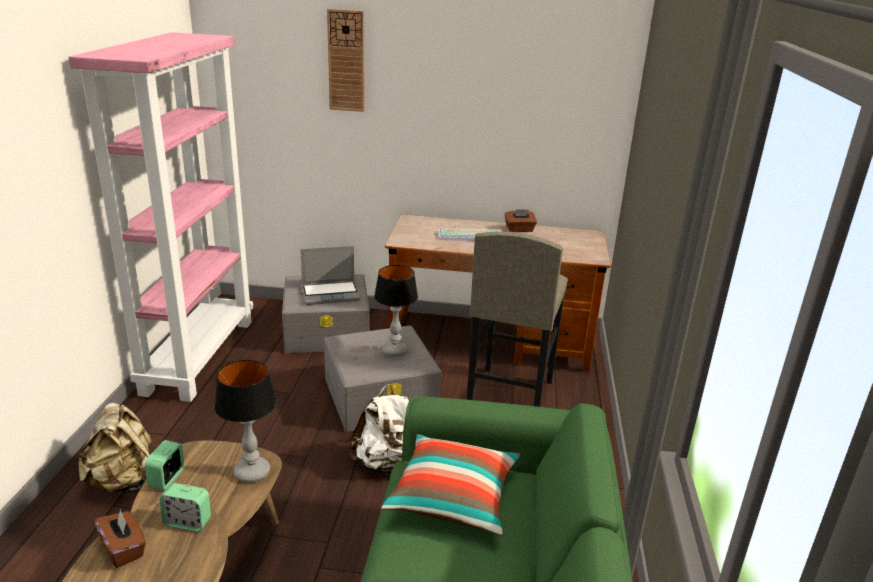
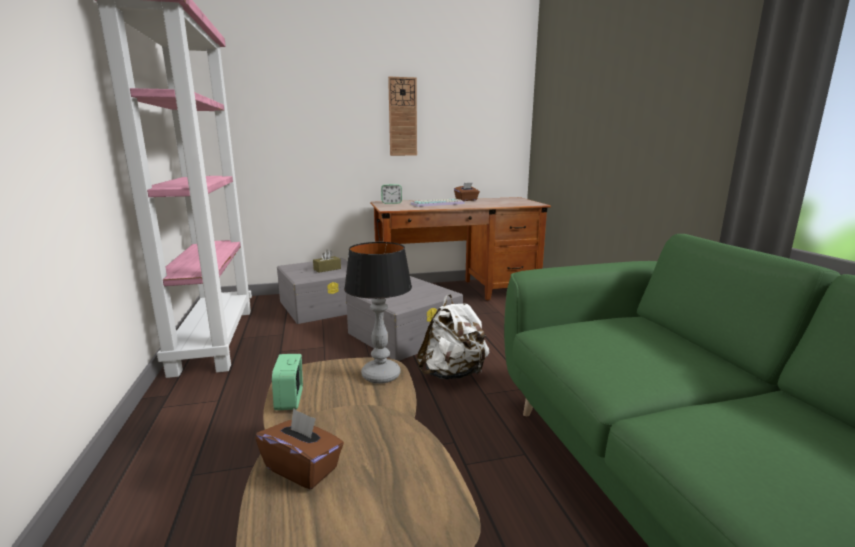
camera: 20 degrees left, 10 degrees down
(123, 481) = (191, 449): beige backpack -> none
(188, 522) = (361, 422): alarm clock -> alarm clock (391, 203)
(331, 293) = (327, 269): laptop -> brown tissue box
(346, 61) = (317, 74): wall clock -> wall clock (402, 117)
(395, 351) = (415, 289): table lamp -> none
(453, 497) = (604, 338): pillow -> none
(509, 397) = (502, 317): grey stool -> none

